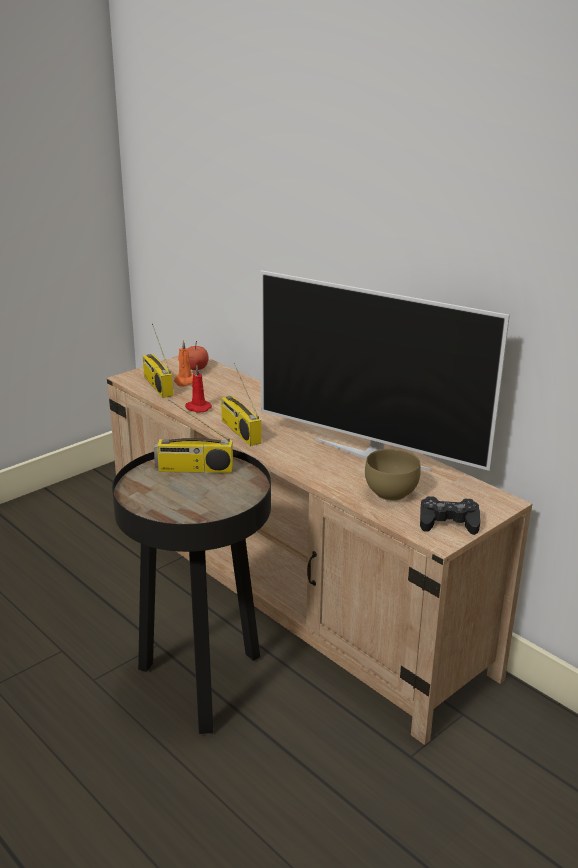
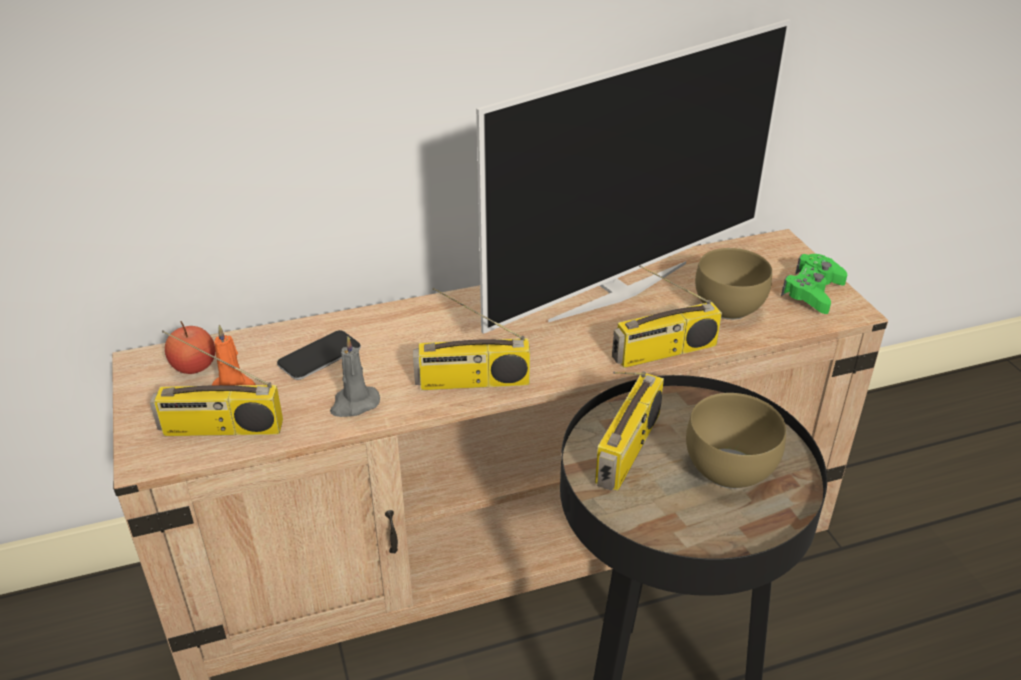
camera: 65 degrees left, 10 degrees up
(197, 408) = (354, 404): red candle -> grey candle
(198, 498) = (727, 468): none -> brown bowl
(228, 391) = (319, 356): none -> phone
(318, 479) = (664, 352): none -> radio
(448, 522) = (812, 291): black game controller -> green game controller

